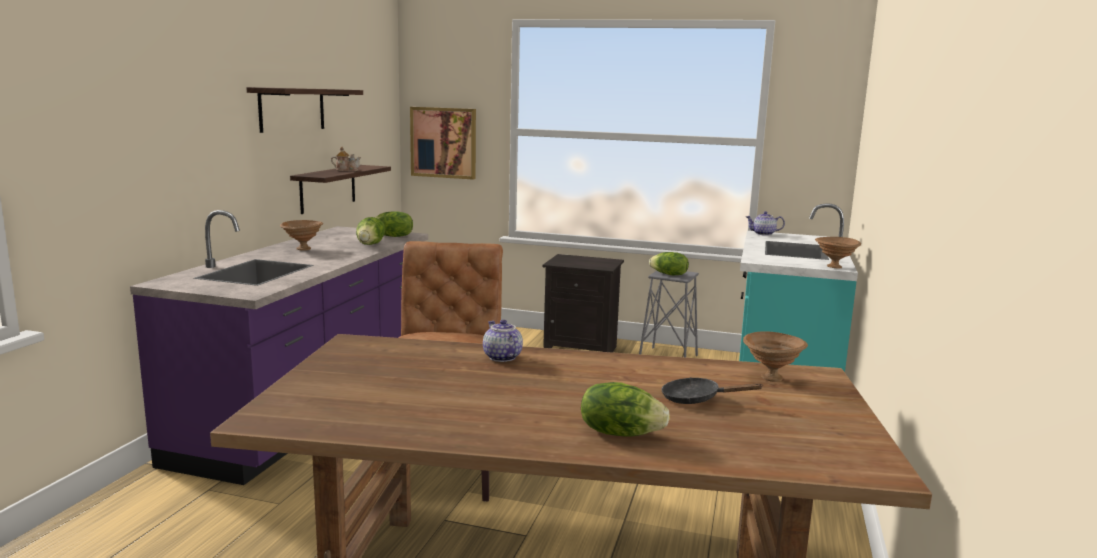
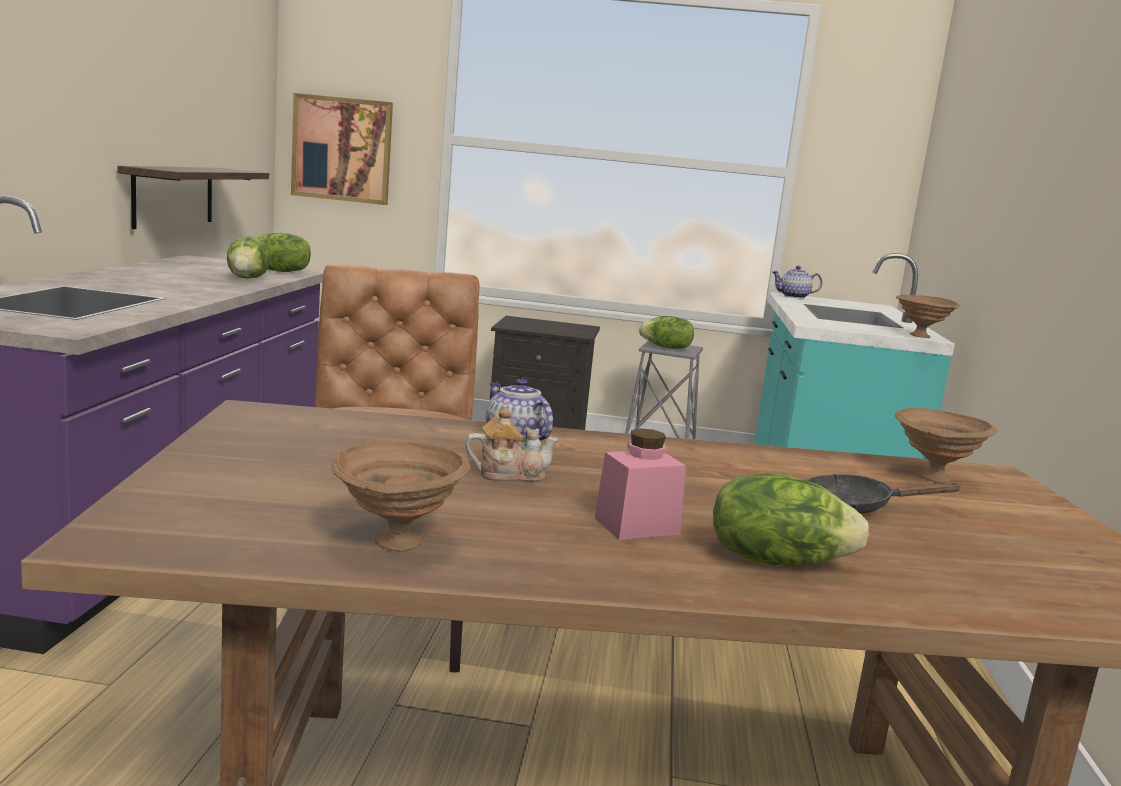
camera: 10 degrees left, 0 degrees up
(292, 109) = (124, 61): shelf -> none
(303, 249) = (141, 278): brown bowl -> brown bowl (397, 544)
(346, 170) = (204, 169): teapot -> teapot (509, 474)
(547, 412) = (636, 526): none -> pink jar

